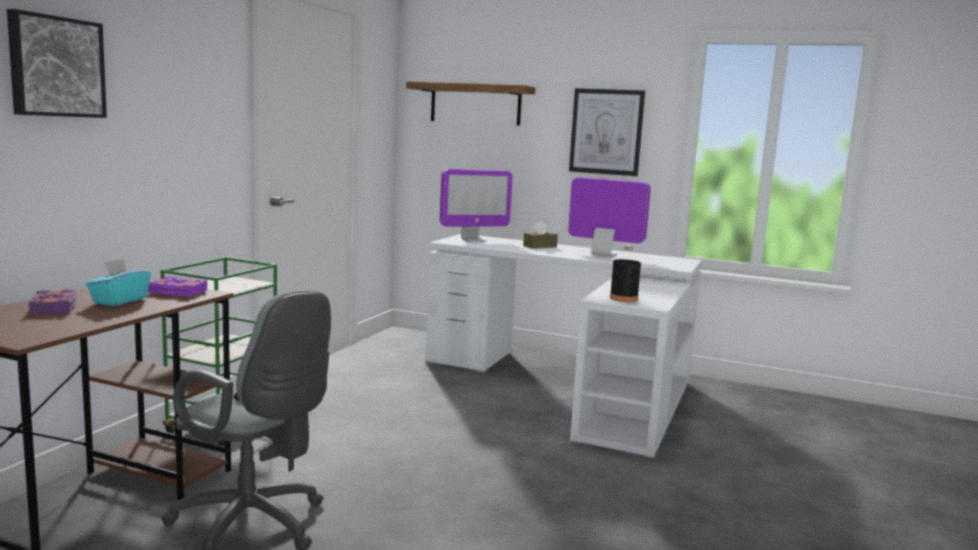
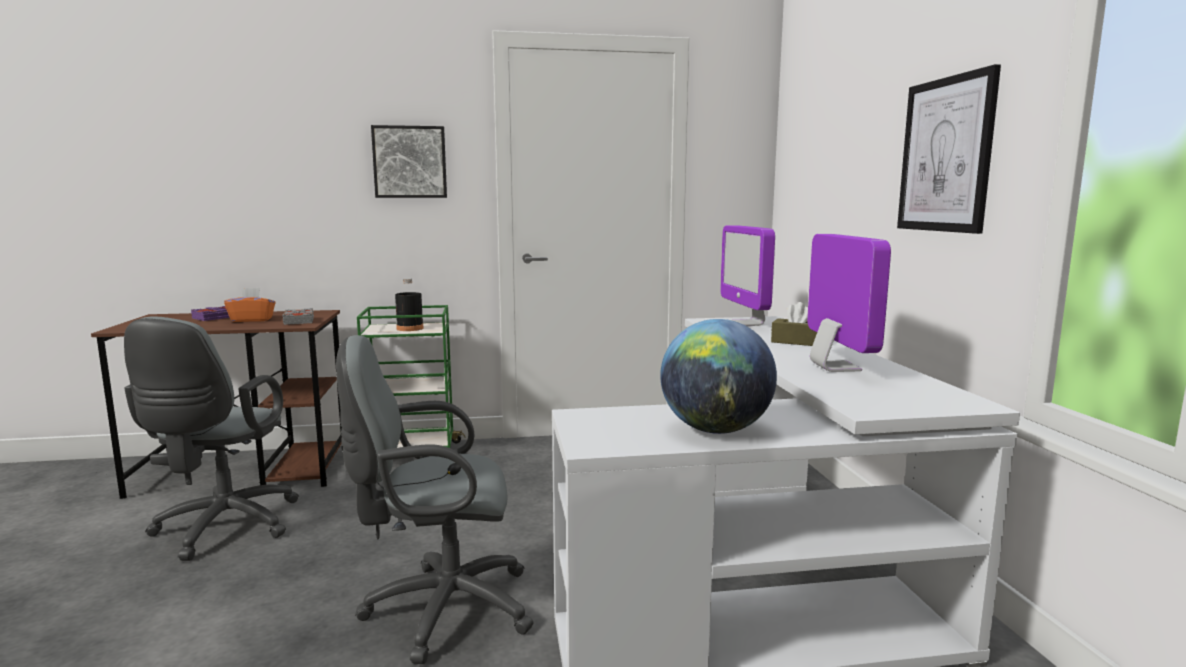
camera: 60 degrees right, 0 degrees up
(55, 67) = (268, 142): picture -> picture (410, 162)
(119, 301) = (252, 320): turquoise tissue box -> orange tissue box
(177, 292) = (298, 321): purple book -> grey book
(473, 240) = (745, 323): monitor -> monitor turned 45 degrees clockwise
(475, 104) = (824, 138): shelf -> none
(520, 468) = (440, 609): none -> grey office chair
(623, 298) = (608, 424): black bottle -> black bottle (410, 328)
(653, 290) = (715, 430): none -> globe

